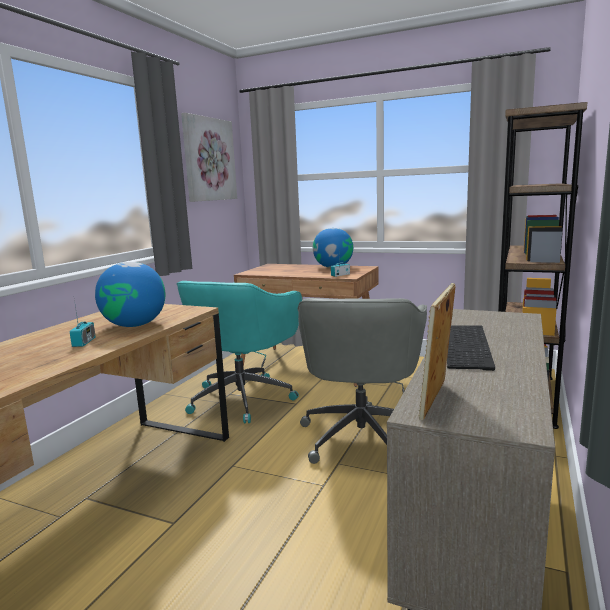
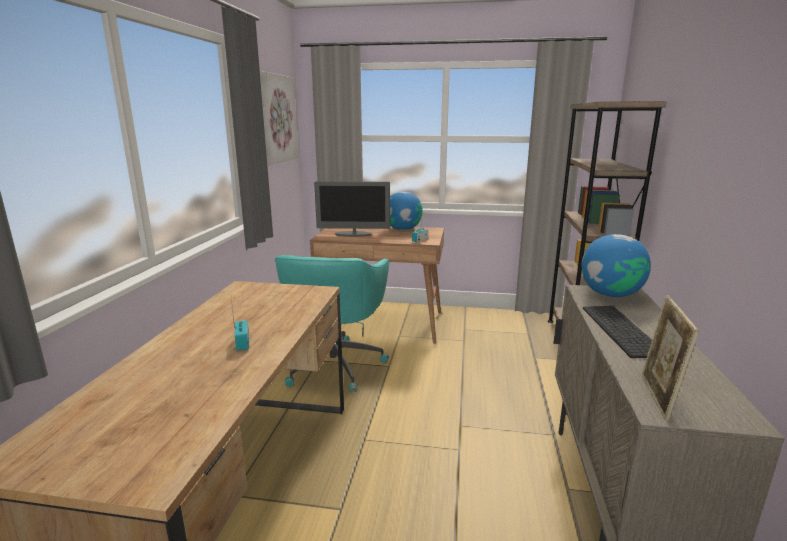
camera: 15 degrees left, 5 degrees up
(135, 325) = (275, 315): globe -> globe (610, 294)
(279, 271) = (353, 234): none -> monitor
(362, 435) = (466, 394): grey office chair -> none

